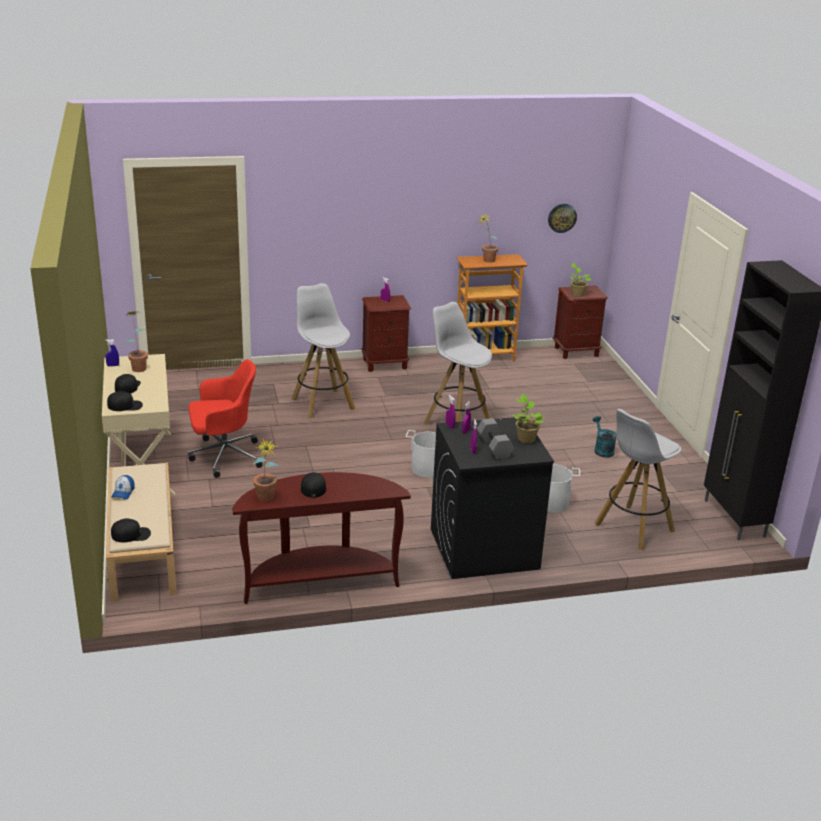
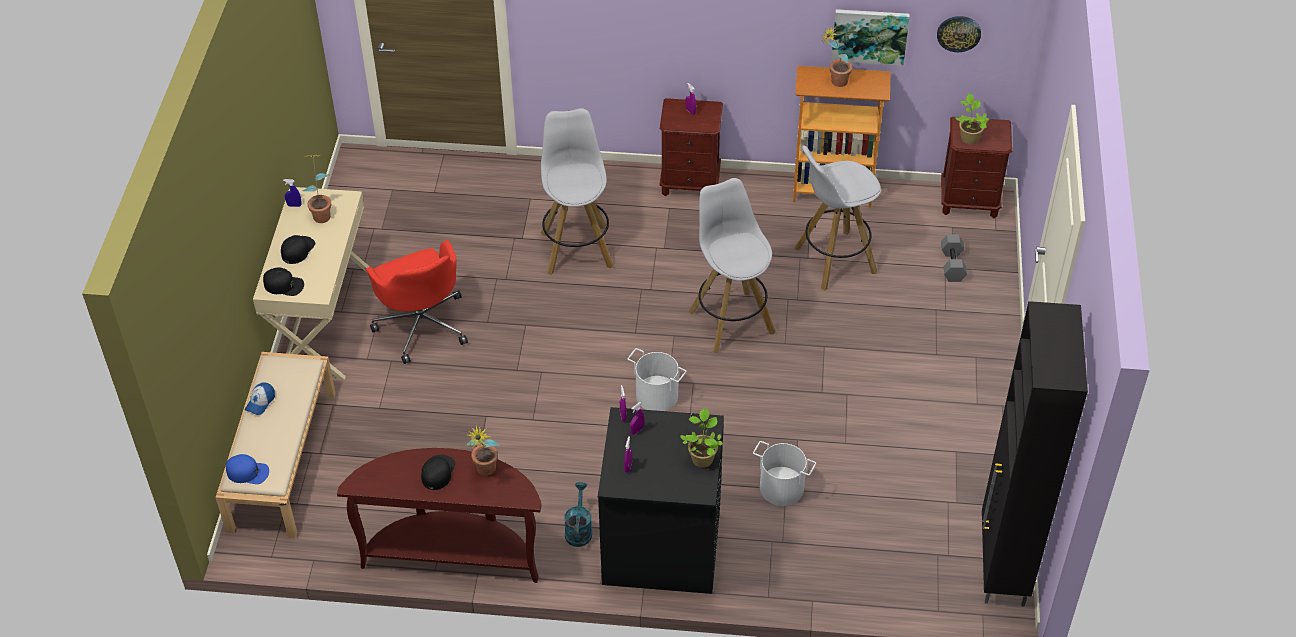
camera: 20 degrees right, 20 degrees up
(131, 534) = (248, 472): black cap -> blue cap
(224, 456) = (422, 324): red office chair -> red office chair turned 60 degrees clockwise
(266, 499) = (379, 481): potted plant -> potted plant (485, 473)
(495, 447) = (657, 466): grey dumbbell -> grey dumbbell (953, 265)
(504, 226) = (869, 35): none -> picture
(602, 450) = (898, 406): turquoise watering can -> turquoise watering can (578, 529)
(633, 528) = (861, 553): white stool -> white stool (833, 261)

